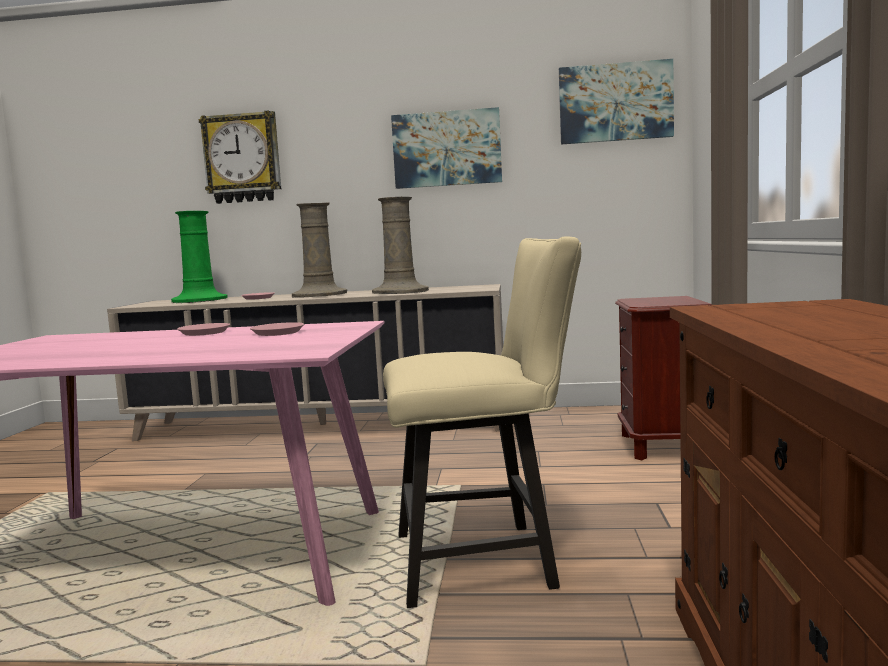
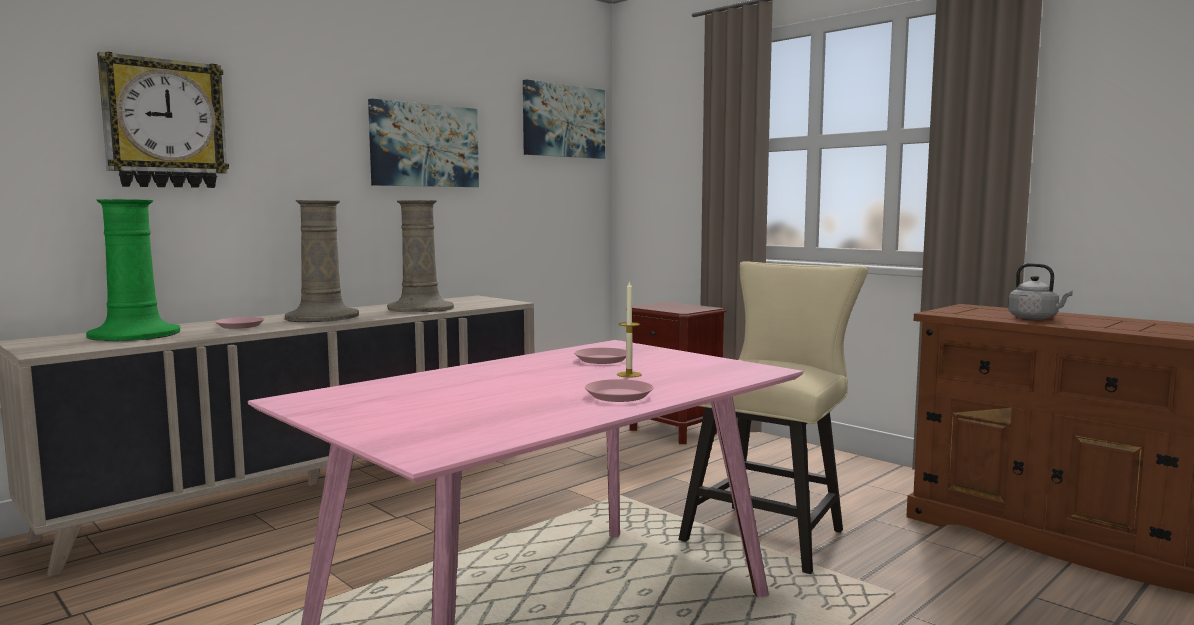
camera: 50 degrees left, 0 degrees up
(204, 333) = (510, 369): pink plate -> pink plate (619, 396)
(222, 344) = (629, 374): none -> candle
(797, 321) = (1035, 318): none -> grey kettle

